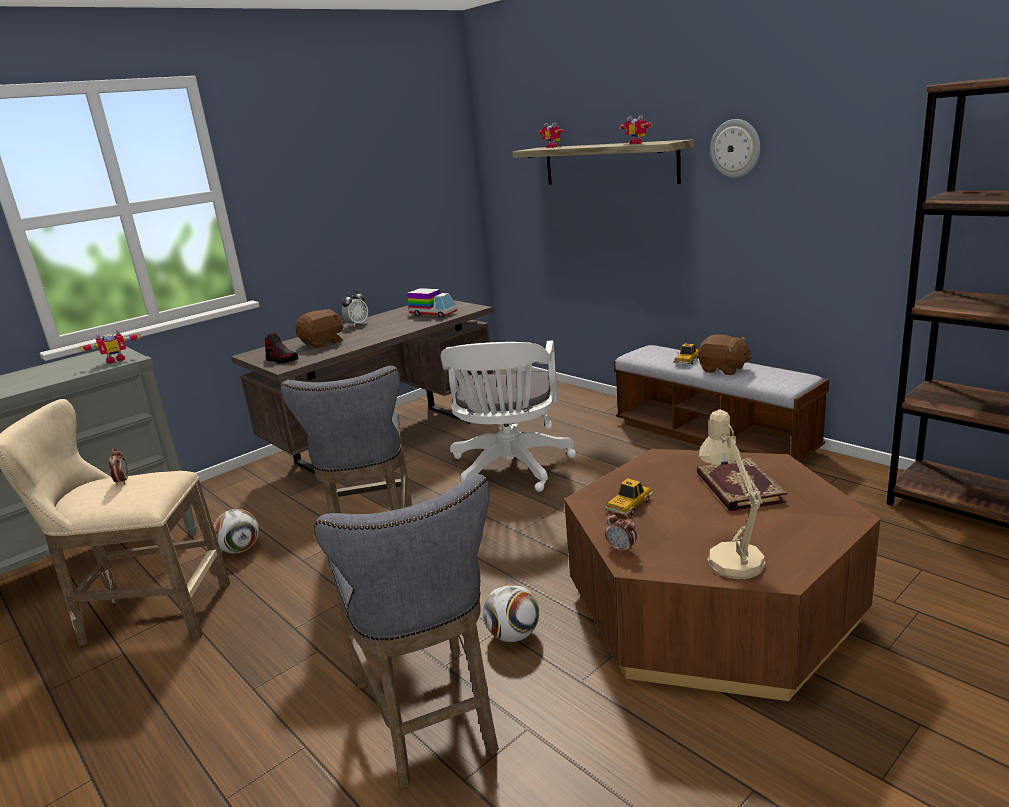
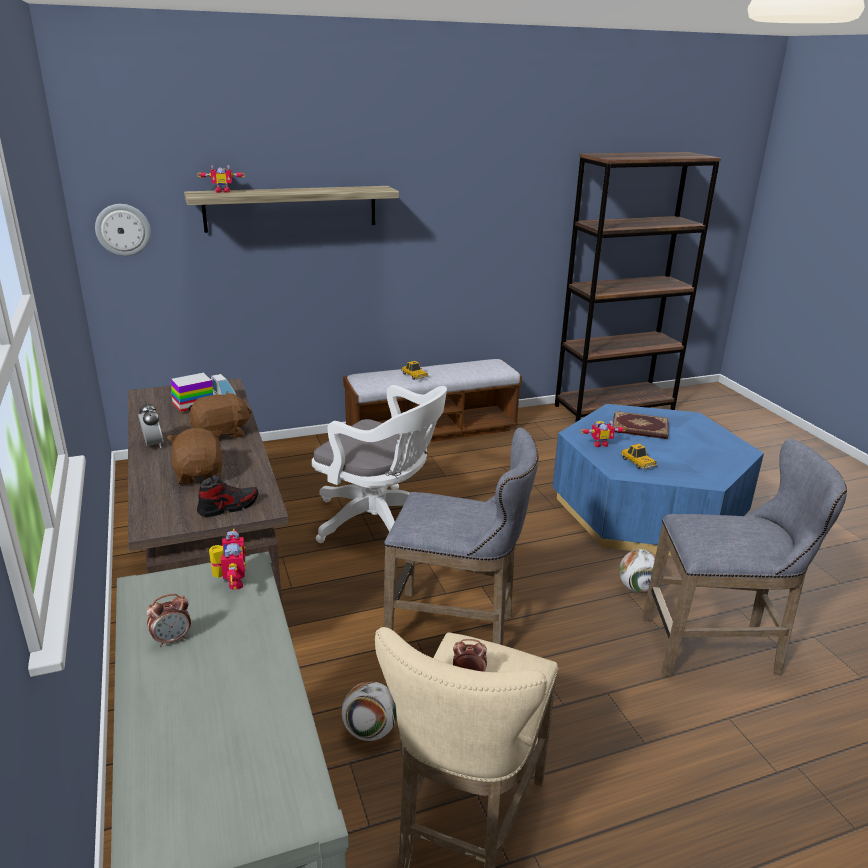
camera: 70 degrees left, 5 degrees up
(621, 549) = (694, 480): alarm clock -> alarm clock (172, 639)
(638, 143) = (348, 189): toy robot -> toy robot (600, 444)
(712, 607) = (647, 509): brown coffee table -> blue coffee table
(723, 369) = (451, 373): brown plush toy -> brown plush toy (221, 434)
(730, 556) = (719, 455): beige table lamp -> none
(735, 148) = (427, 193): wall clock -> wall clock (123, 230)

